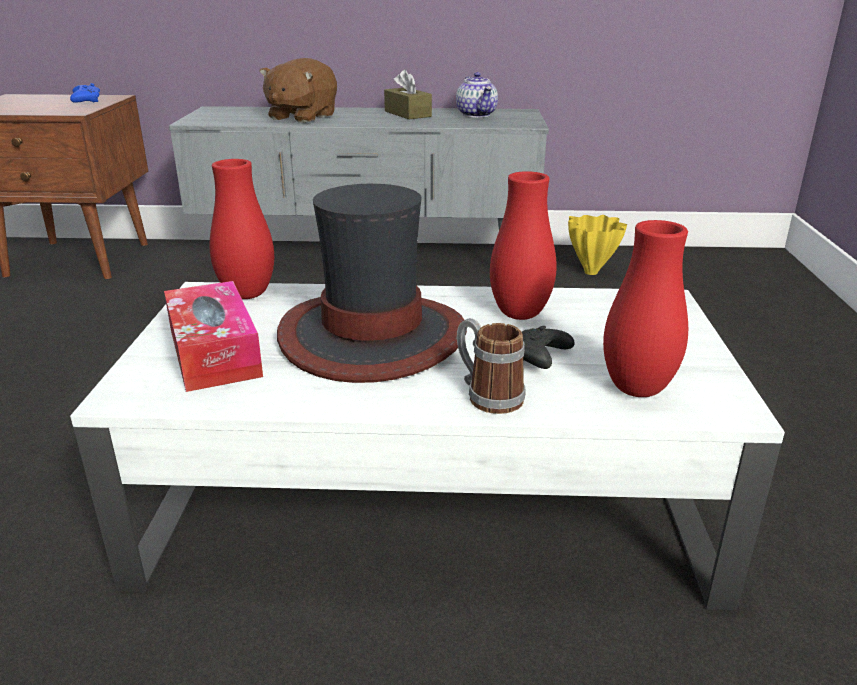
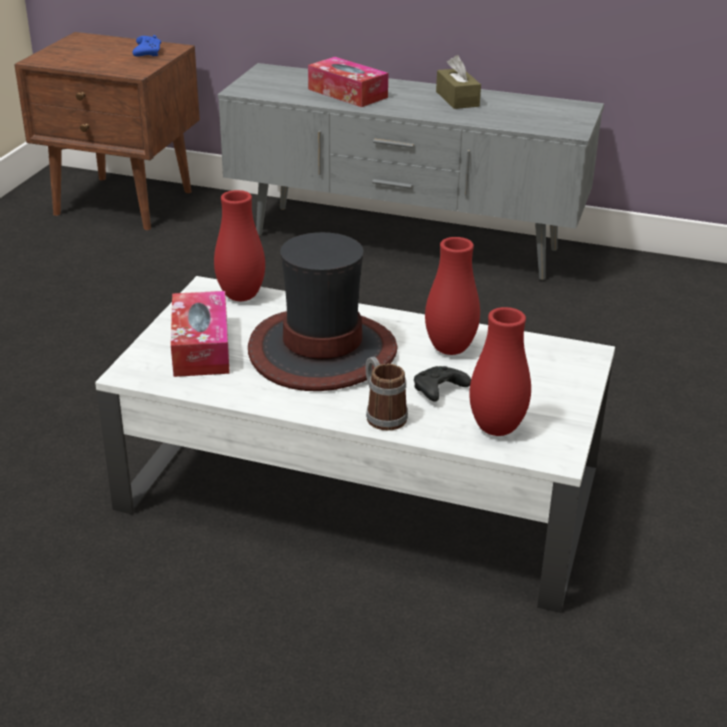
camera: 15 degrees right, 5 degrees up
(301, 117) = (347, 93): brown plush toy -> tissue box
(477, 115) = (529, 108): teapot -> none
(592, 273) = (636, 289): yellow vase -> none

